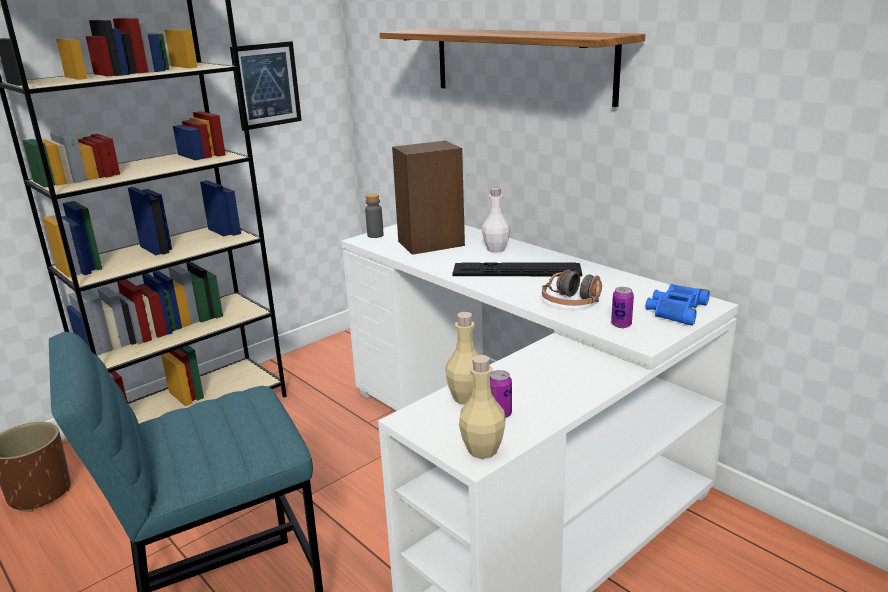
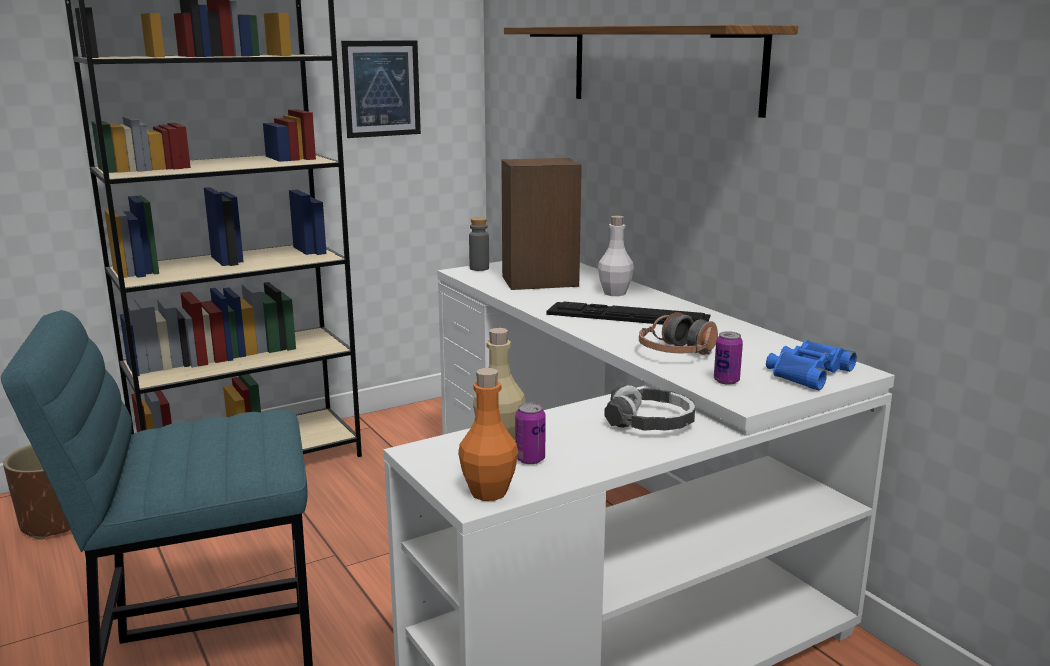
camera: 10 degrees right, 5 degrees down
(482, 450) = (488, 492): beige bottle -> orange bottle
(574, 367) = (650, 422): none -> headphones

